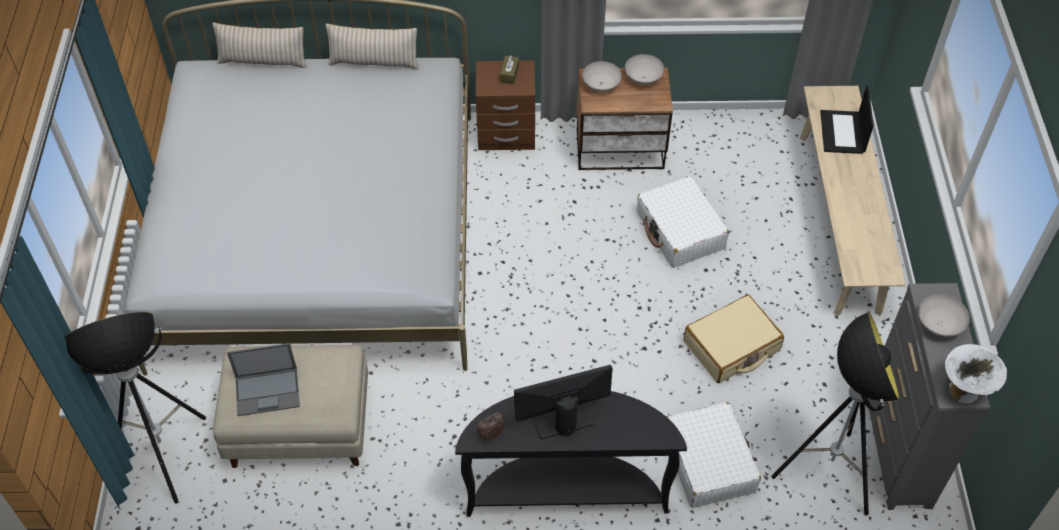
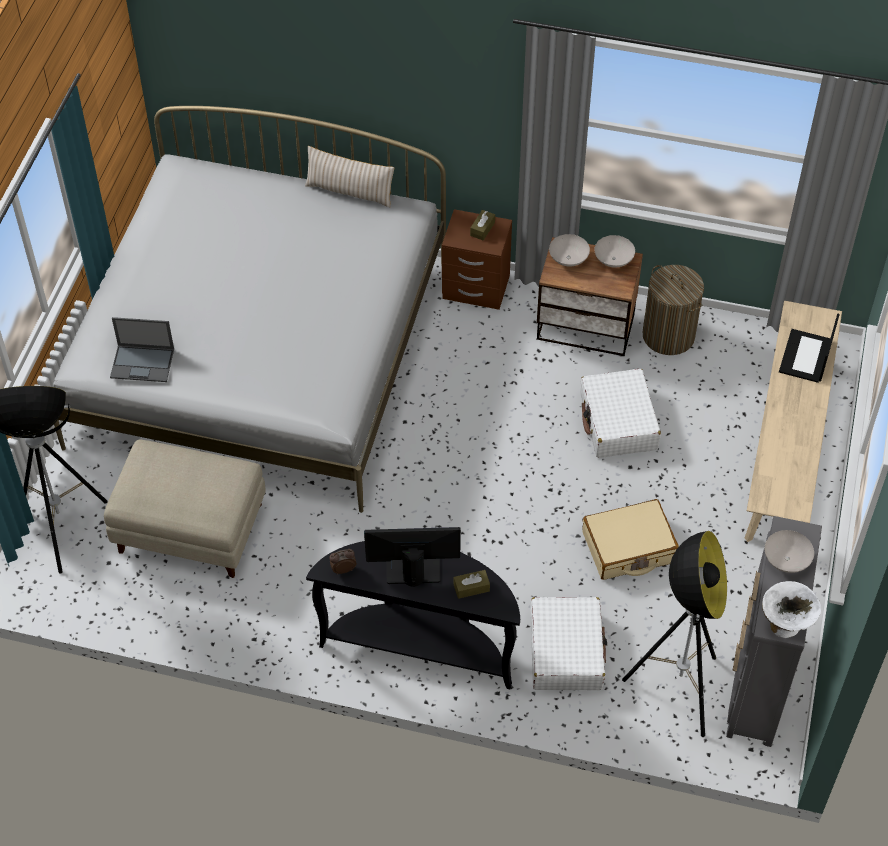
camera: 15 degrees right, 0 degrees up
(263, 61) = (243, 169): beige pillow -> none
(268, 391) = (162, 487): laptop -> laptop (143, 363)
(626, 423) = (471, 588): none -> brown tissue box
(697, 142) = (668, 335): none -> laundry basket

